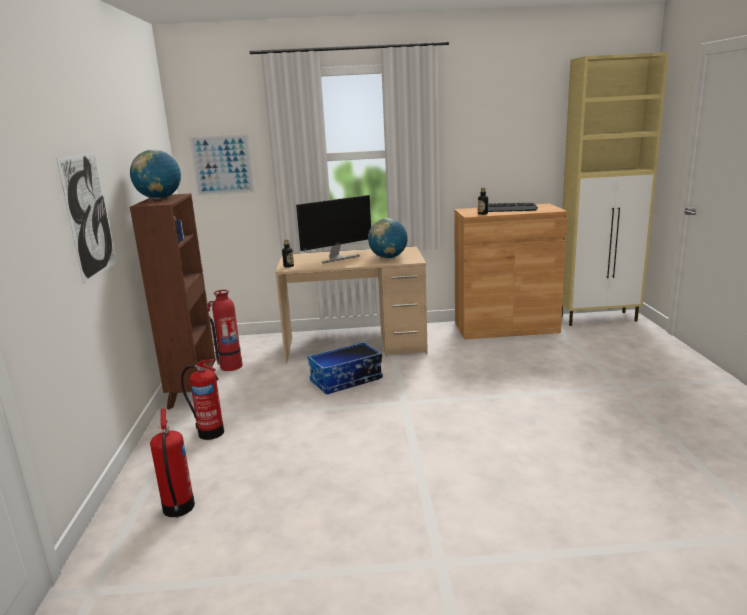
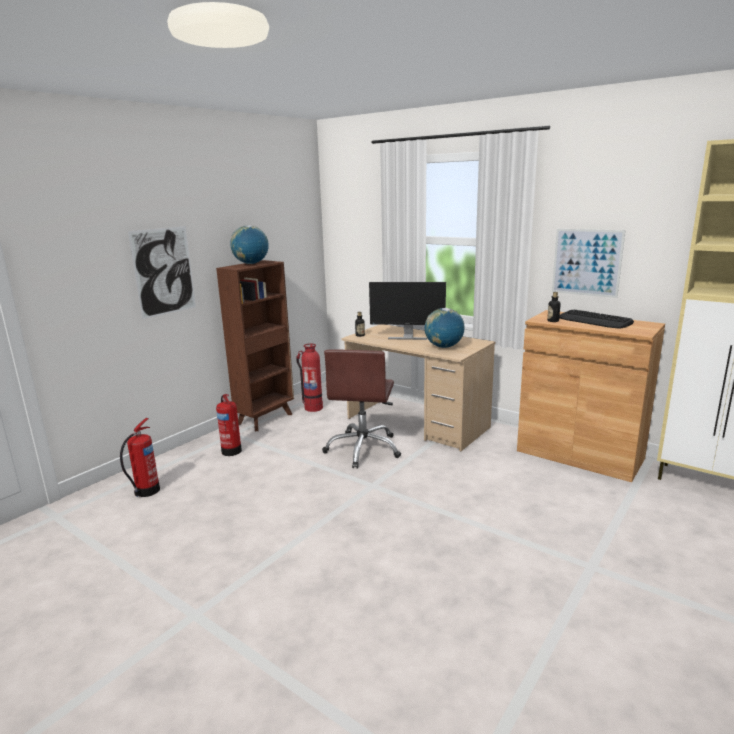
camera: 40 degrees right, 0 degrees up
(222, 165) = (353, 238): picture -> picture (586, 262)
(346, 380) = (363, 449): storage box -> brown office chair

